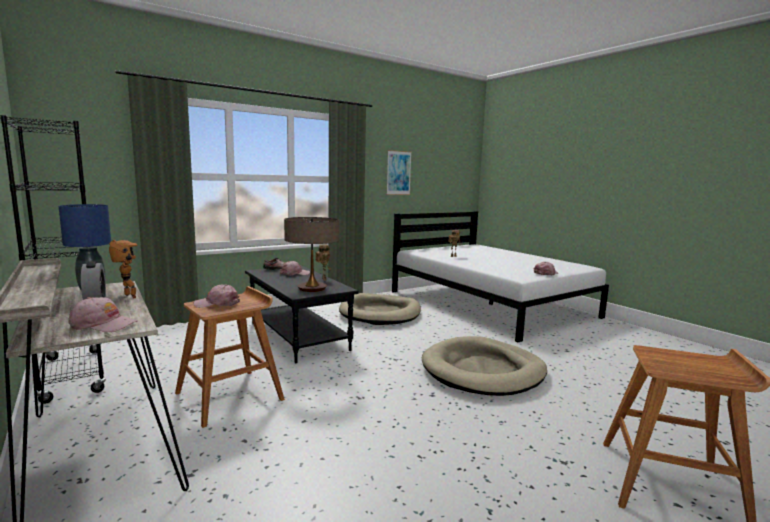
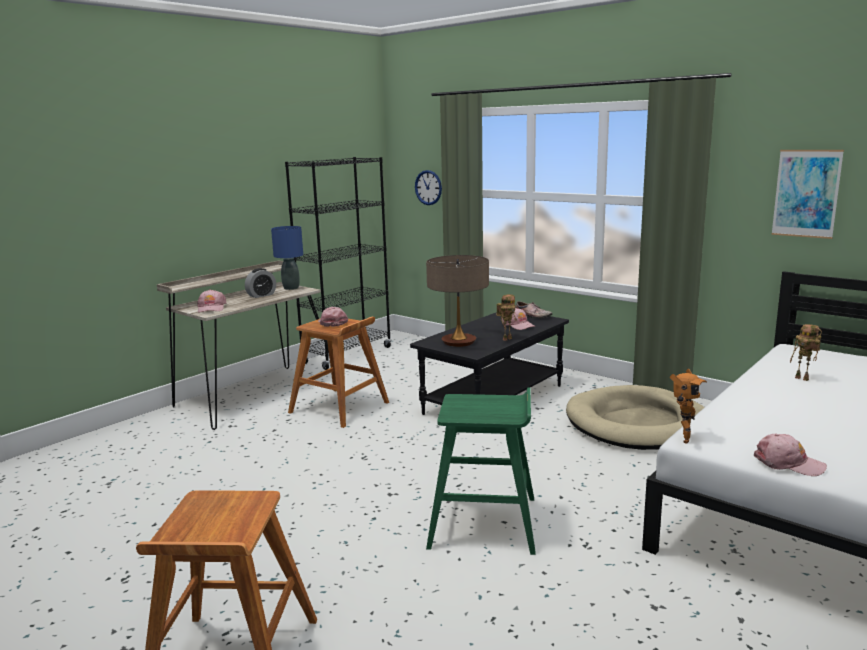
camera: 75 degrees right, 5 degrees up
(99, 170) = (428, 187): none -> wall clock
(127, 297) = (273, 298): toy robot -> toy robot (682, 438)
(483, 371) = (485, 522): beige dog bed -> green stool

